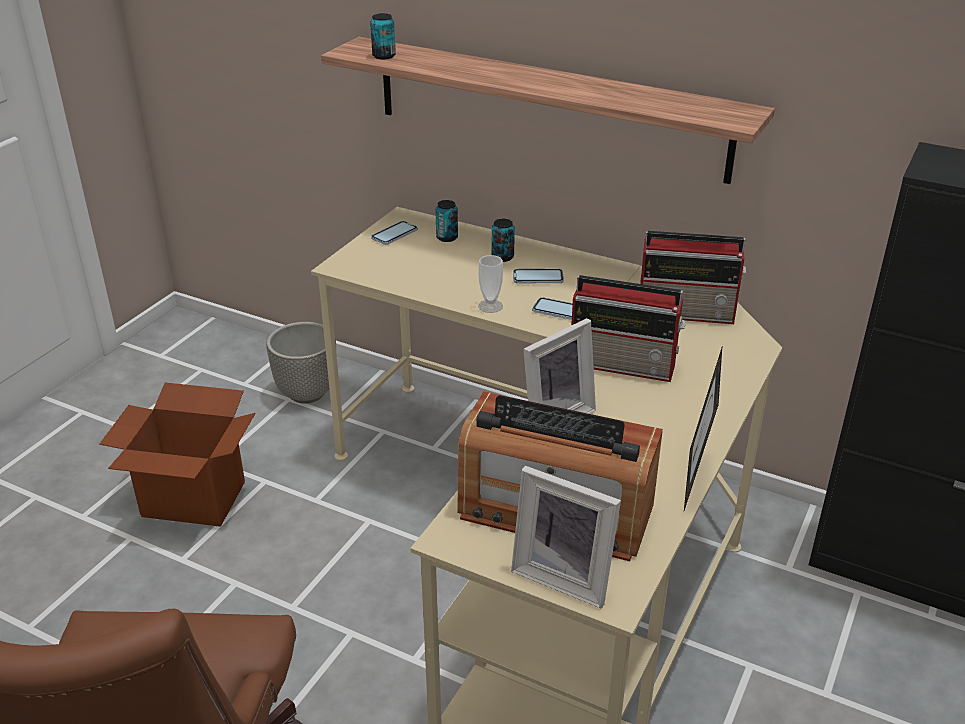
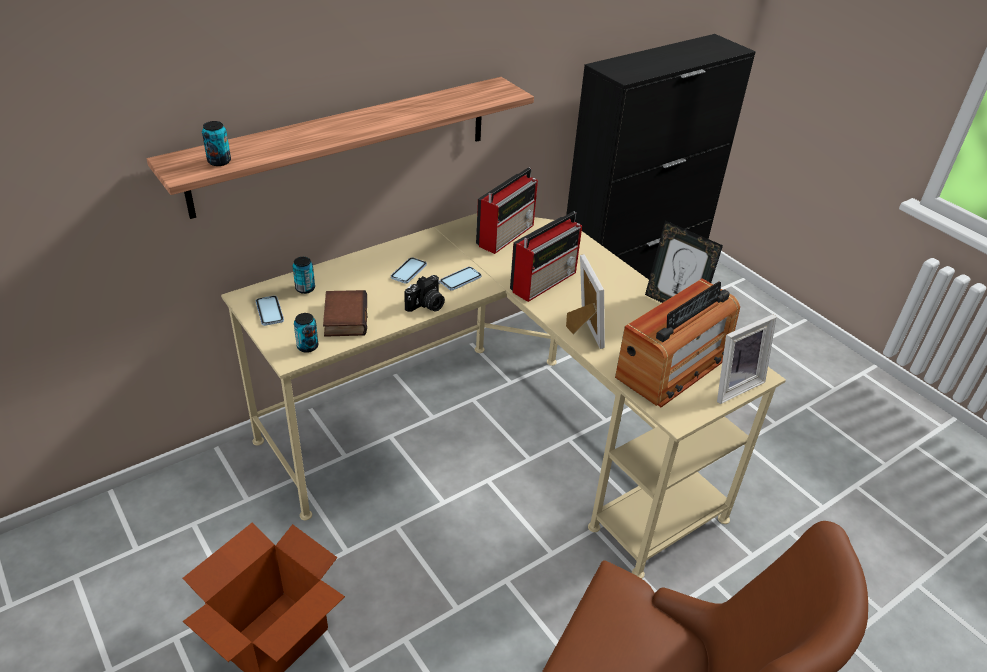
camera: 65 degrees left, 5 degrees up
(307, 394) = (199, 508): planter -> none
(423, 270) = (344, 318): none -> book
(490, 306) = (426, 305): cup -> camera
(502, 257) = (363, 275): can -> can (307, 346)

